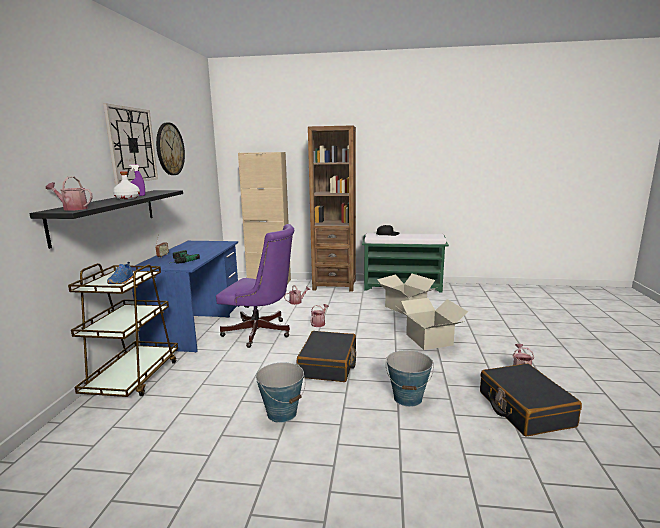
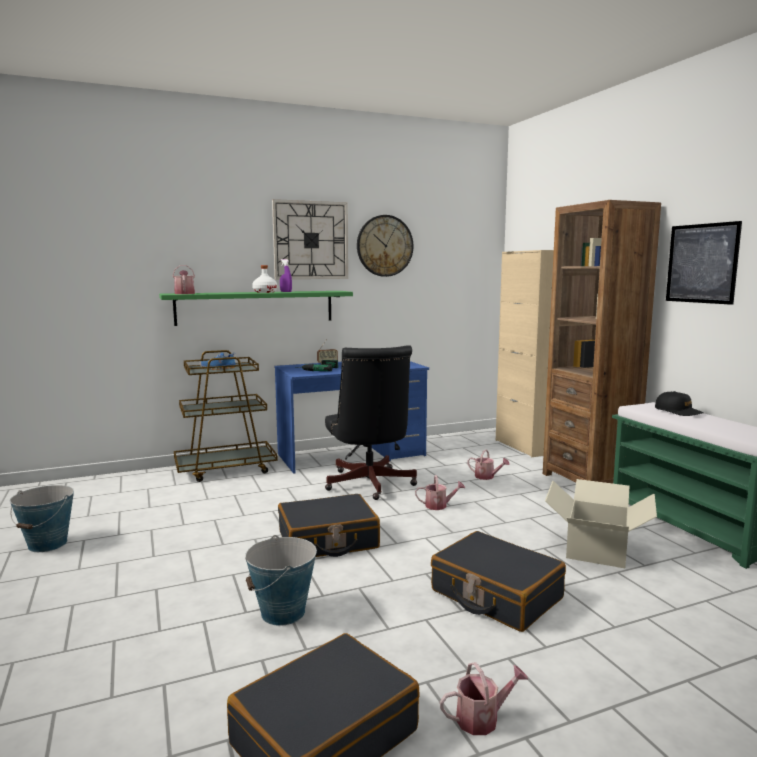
camera: 60 degrees right, 5 degrees down
(106, 215) = (255, 307): black shelf -> green shelf
(261, 333) = (369, 485): purple office chair -> black office chair
(282, 413) = (202, 544): bucket -> bucket (48, 544)
(382, 160) = (702, 263): none -> picture
(429, 339) = (495, 595): cardboard box -> black suitcase

